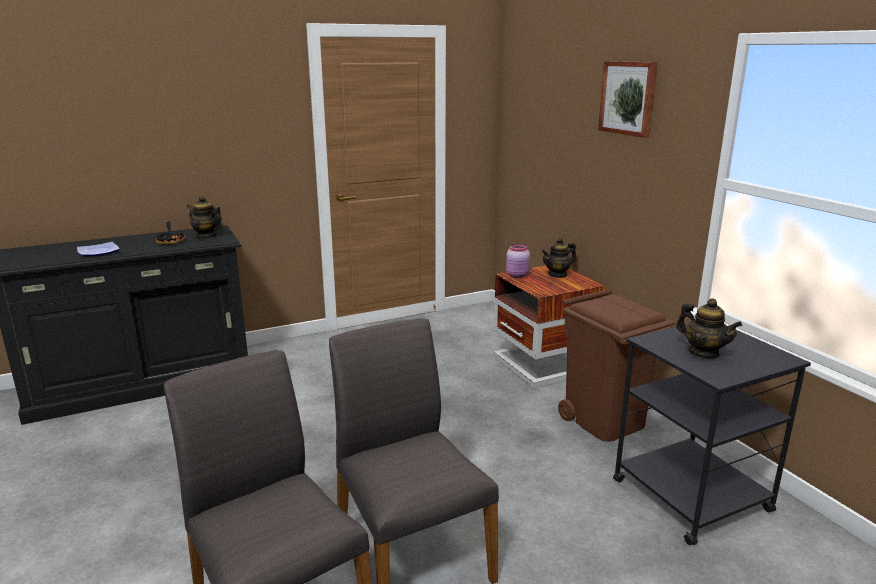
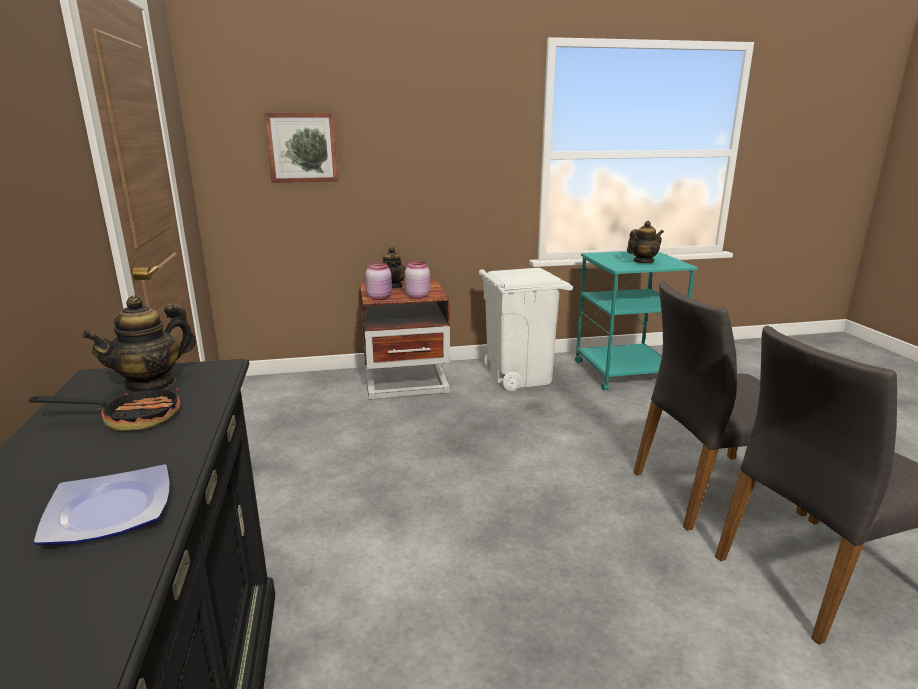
camera: 75 degrees left, 0 degrees up
(535, 286) = (418, 296): none -> pink jar
(605, 420) = (519, 376): brown trash can -> white trash can
(628, 98) = (435, 95): picture -> picture (302, 147)
(692, 497) = (626, 372): black cart -> turquoise cart

